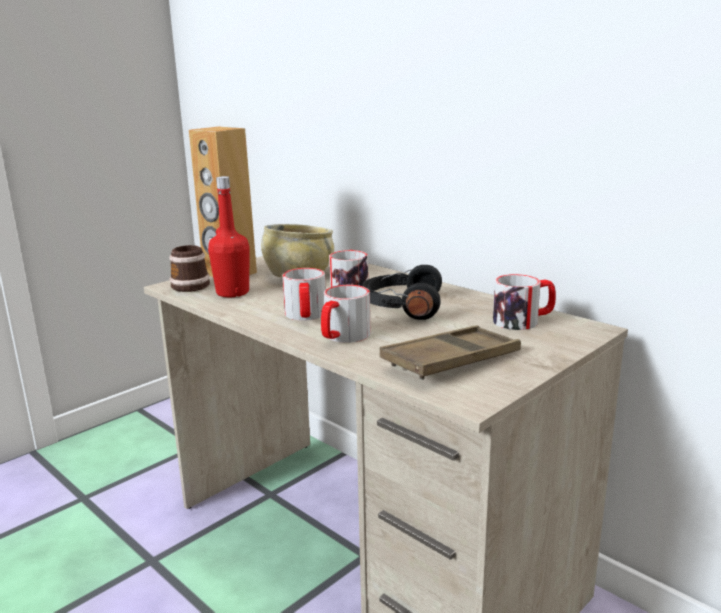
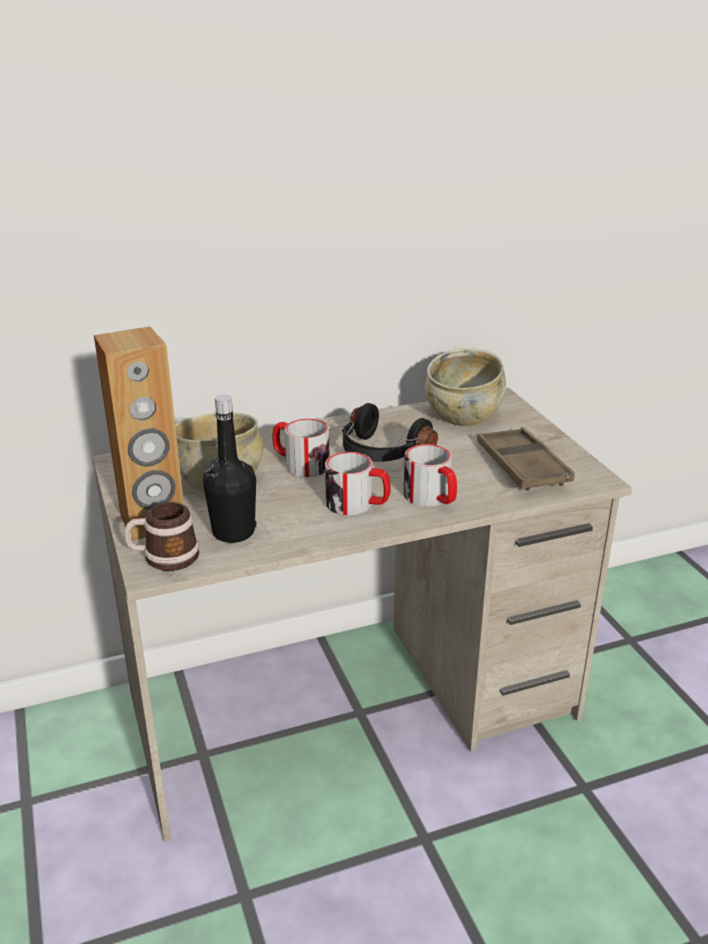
camera: 65 degrees left, 10 degrees up
(232, 292) = (233, 532): red bottle -> black bottle
(523, 321) = (463, 415): mug -> beige bowl

